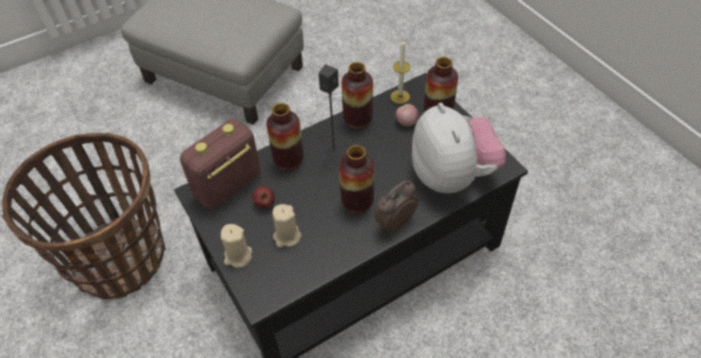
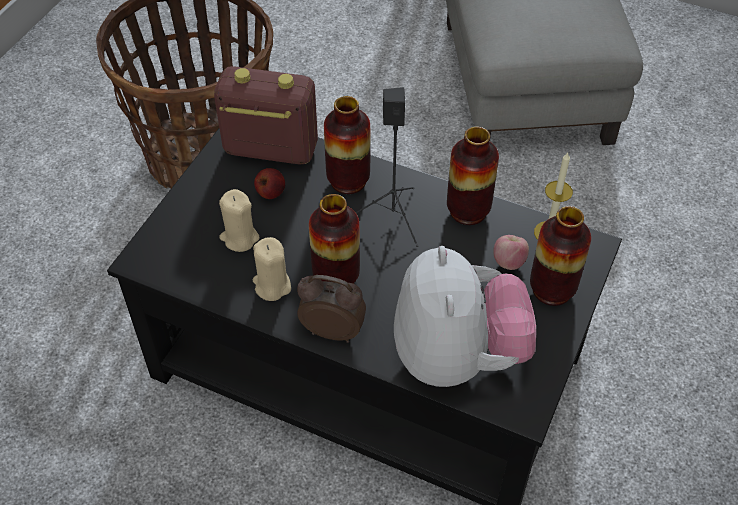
camera: 55 degrees right, 0 degrees up
(238, 256) = (184, 210): beige candle -> beige candle (272, 285)
(452, 176) = (457, 356): plush toy -> plush toy turned 45 degrees counterclockwise

